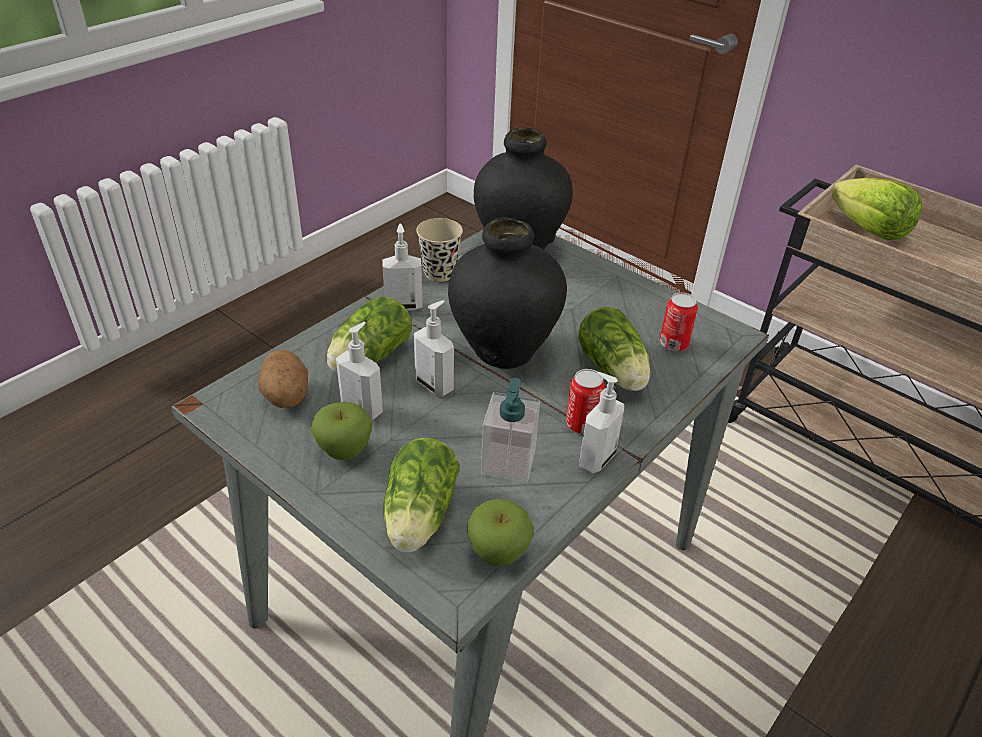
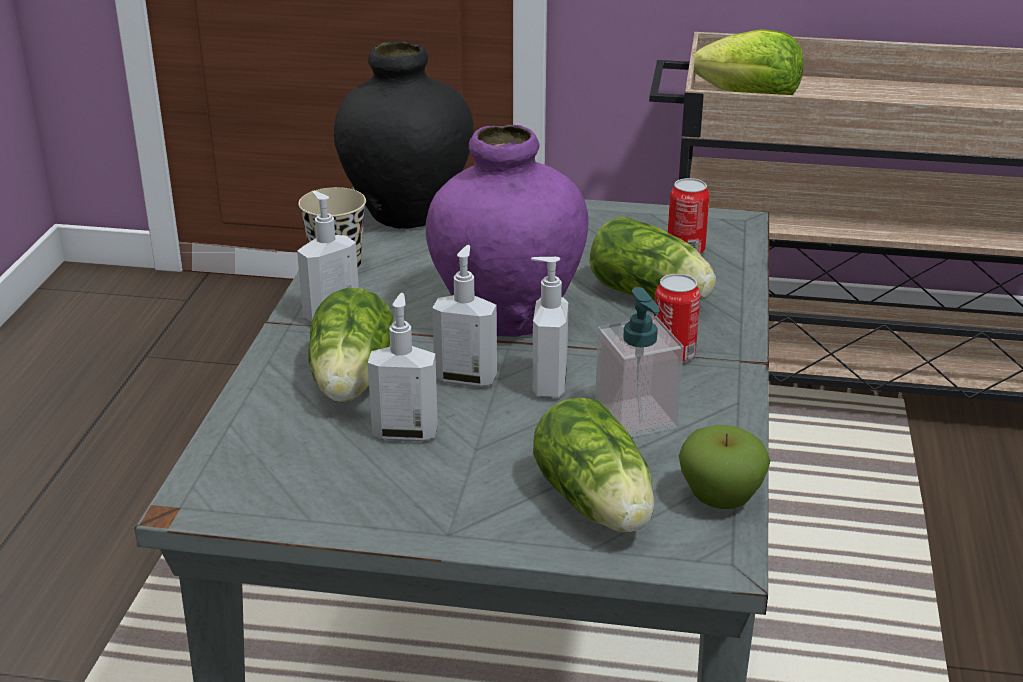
camera: 30 degrees left, 10 degrees down
(286, 397) = (290, 458): potato -> none
(344, 450) = (433, 480): apple -> none
(504, 350) = (507, 317): black vase -> purple vase
(596, 458) = (722, 379): soap dispenser -> soap dispenser (547, 384)

